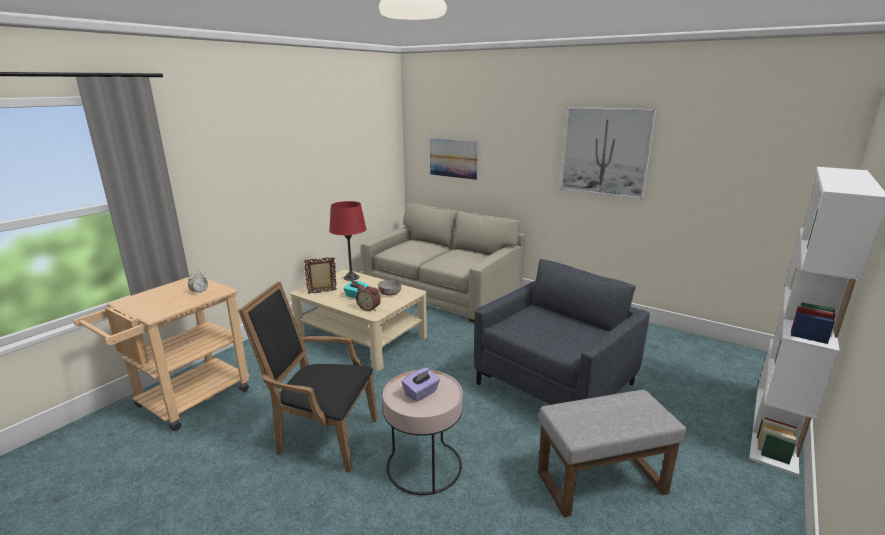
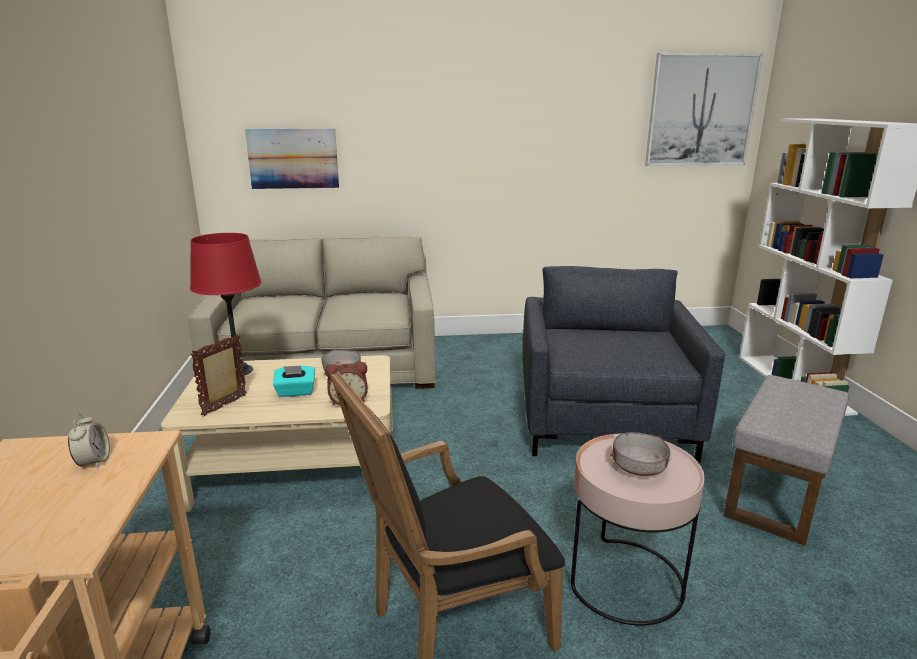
camera: 40 degrees left, 0 degrees up
(421, 393) = (638, 468): purple tissue box -> grey bowl
(605, 152) = (523, 130): picture -> picture (701, 110)

